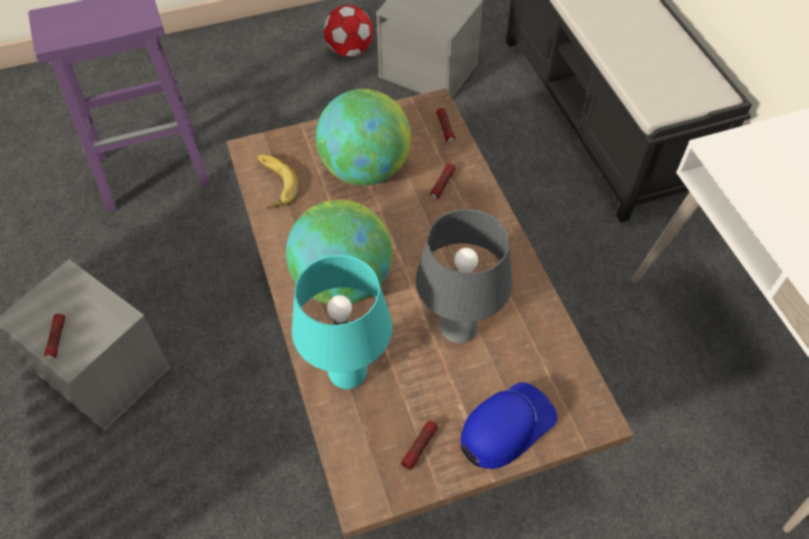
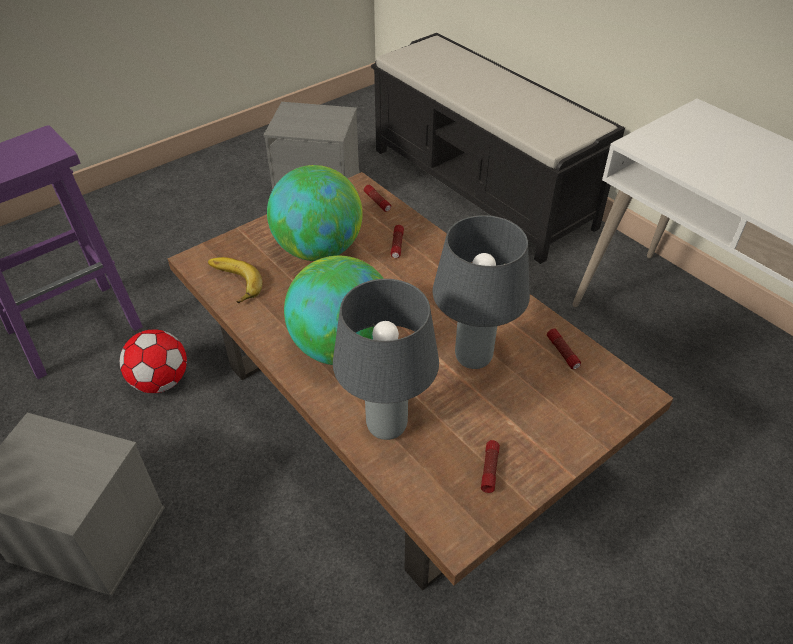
camera: 20 degrees left, 10 degrees down
(57, 339) = (42, 494): flashlight -> flashlight (562, 353)
(348, 375) = (387, 427): turquoise table lamp -> grey table lamp
(349, 50) = (237, 185): football -> football (161, 381)
(506, 427) = (561, 426): blue cap -> none

